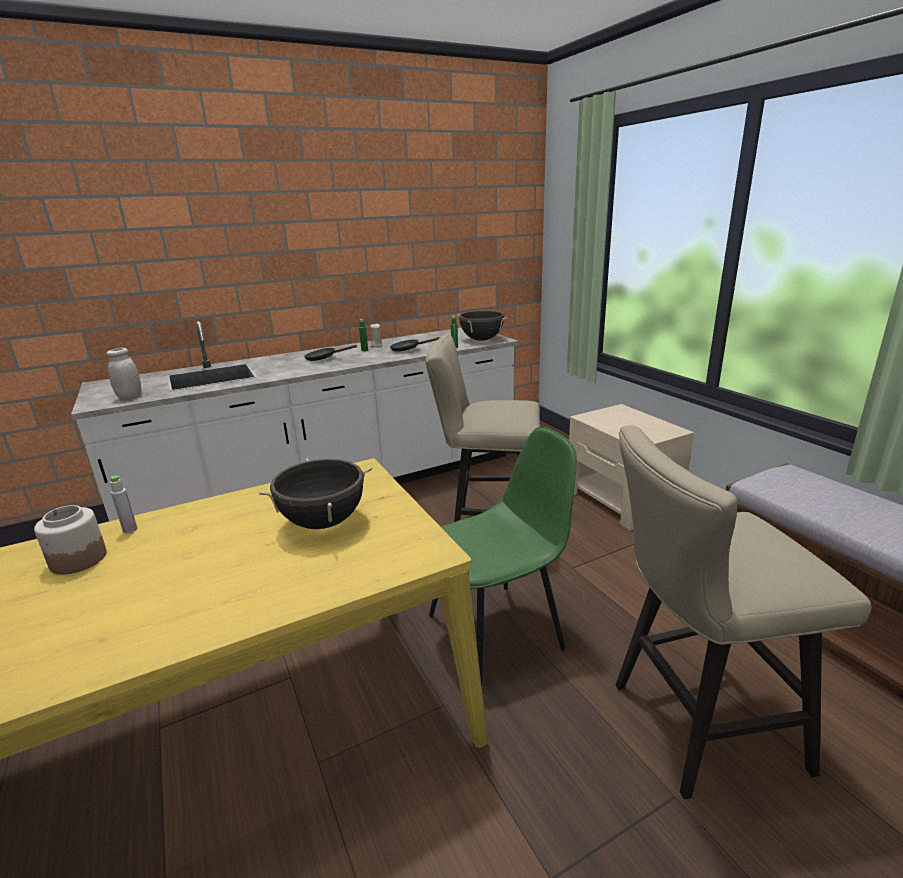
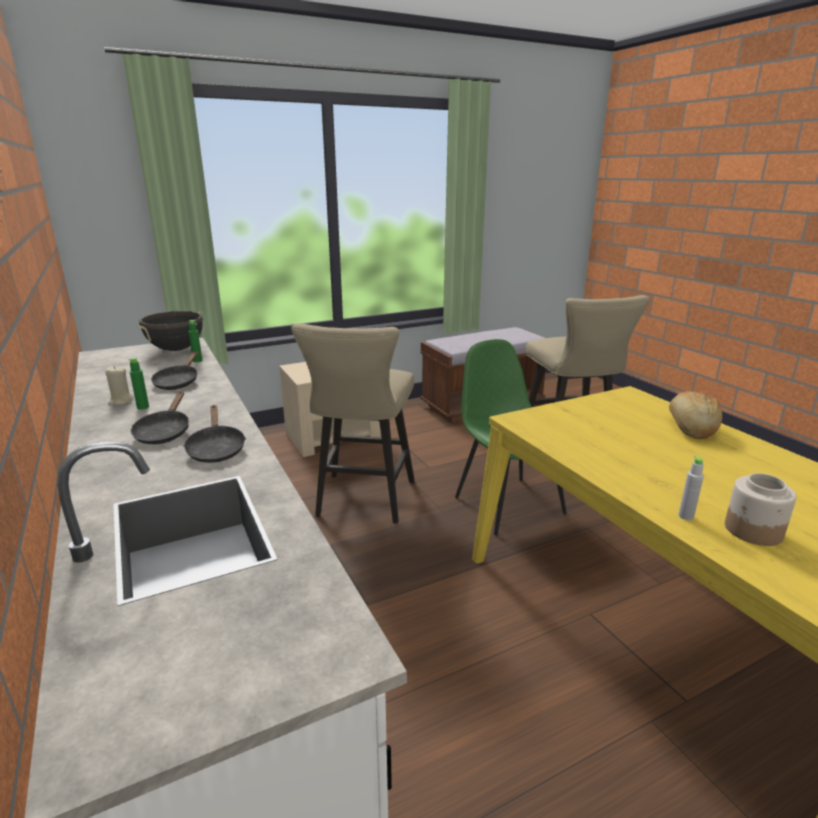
camera: 90 degrees left, 0 degrees up
(130, 397) = (303, 606): white jar -> none
(294, 369) = (216, 449): none -> black frying pan
(299, 579) = (690, 428): none -> bread
(323, 522) = (614, 427): black cooking pot -> none

